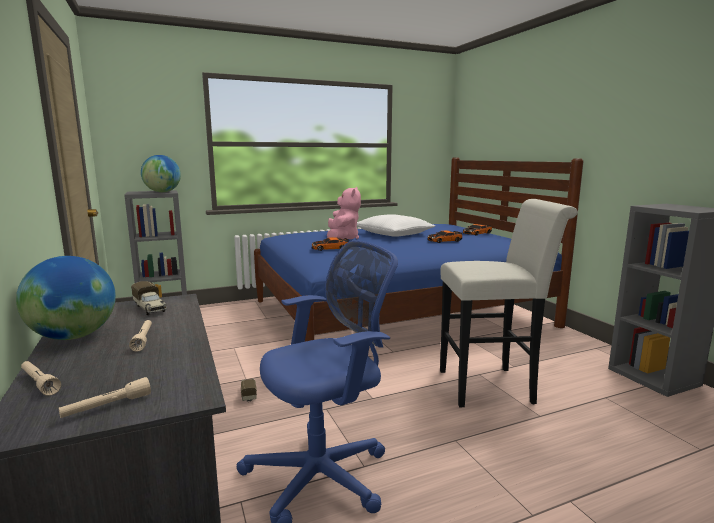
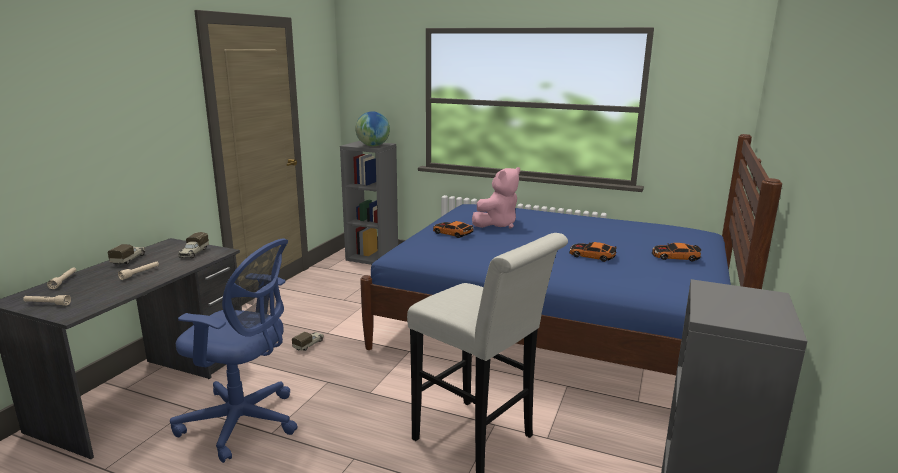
camera: 45 degrees right, 5 degrees up
(73, 336) = (129, 259): globe -> toy truck
(393, 234) = (567, 231): white pillow -> none

